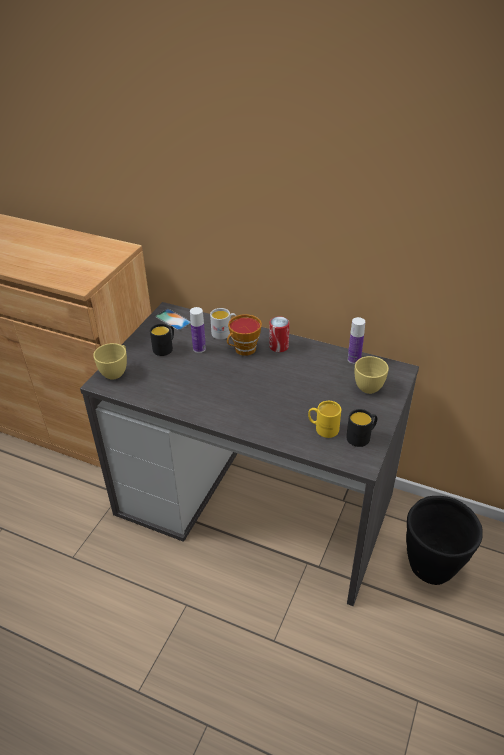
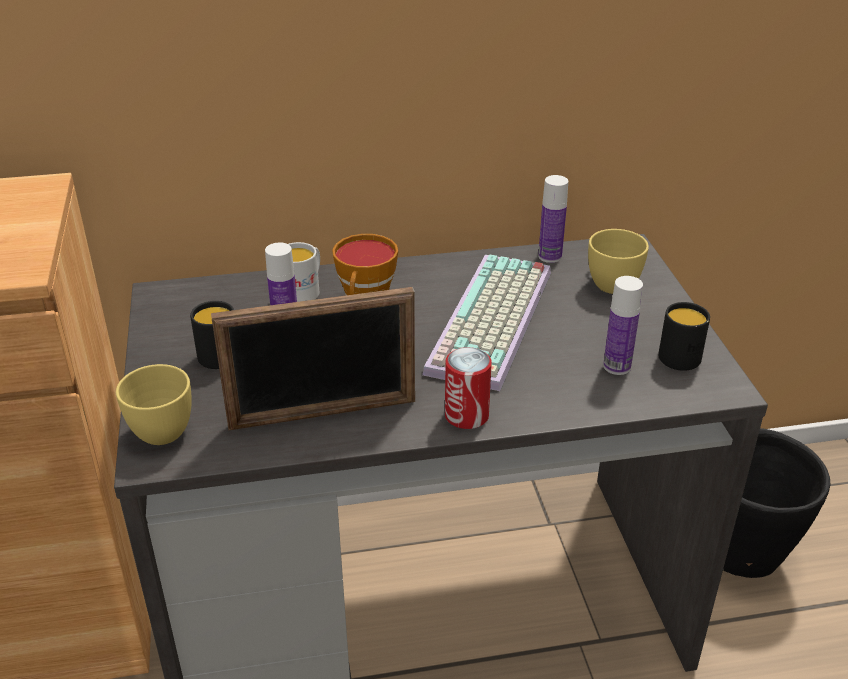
camera: 35 degrees left, 5 degrees down
(173, 320) = (186, 303): phone -> none
(177, 393) = (323, 414): none -> picture frame
(279, 346) = (418, 279): can -> can (466, 415)
(290, 382) = (494, 322): none -> keyboard
(323, 428) = (617, 366): yellow mug -> bottle

